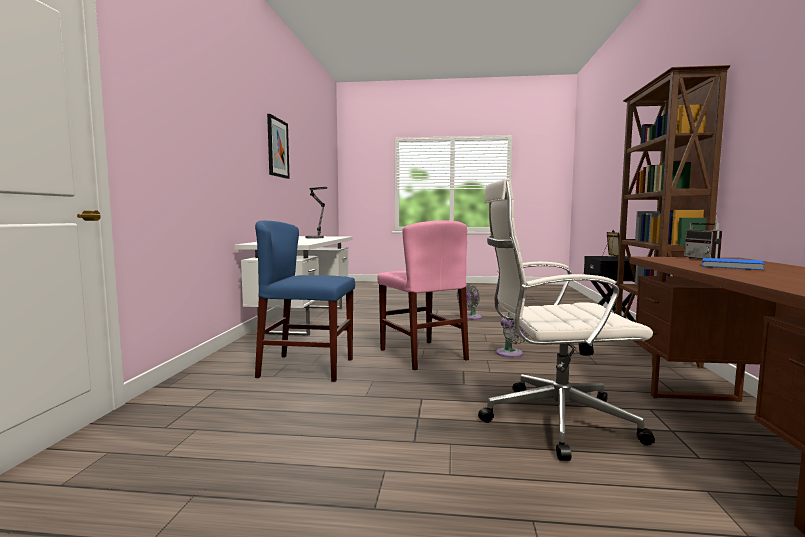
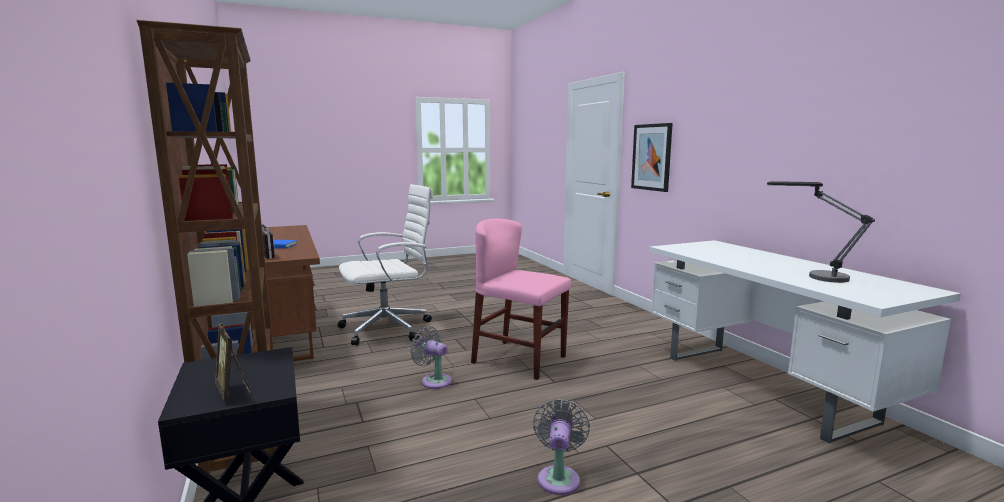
camera: 150 degrees right, 5 degrees up
(277, 148) = (875, 107): picture -> picture (651, 157)
(307, 368) = (581, 328): blue chair -> none

